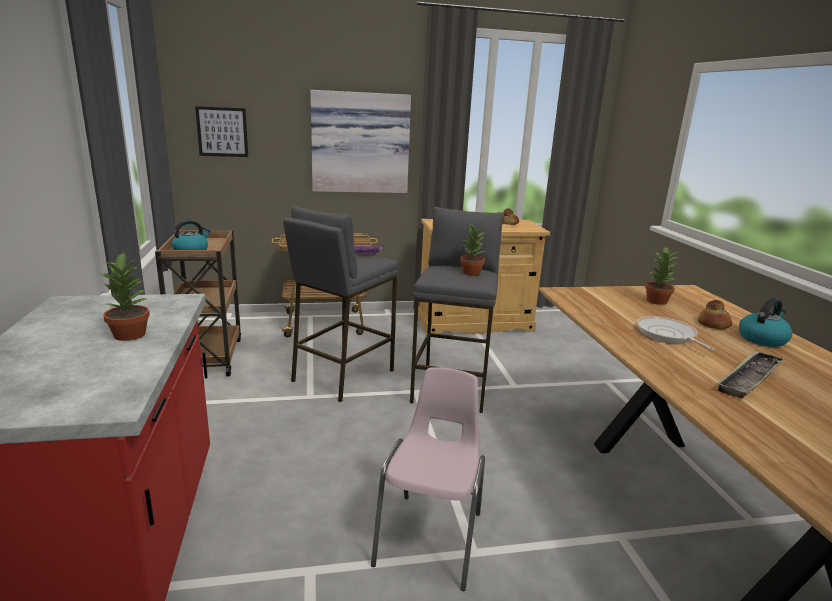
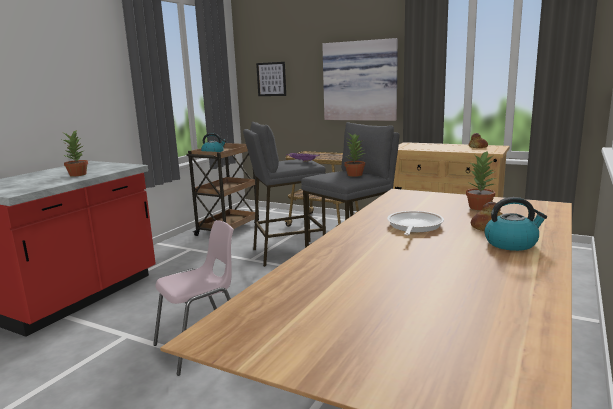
camera: 40 degrees right, 5 degrees down
(749, 379) = (400, 259): tray -> none

